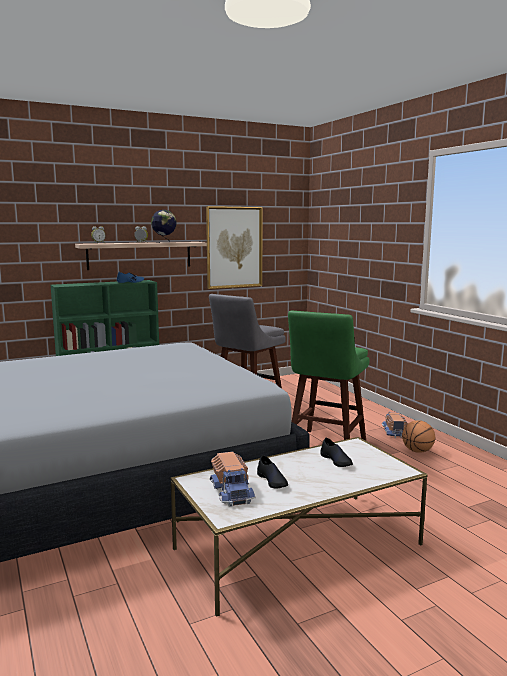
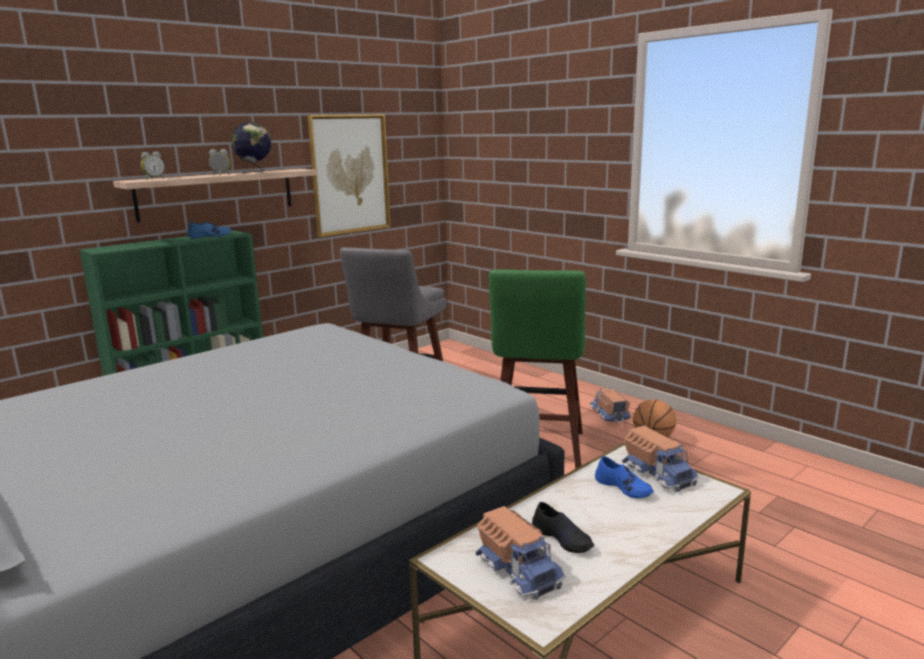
camera: 15 degrees left, 5 degrees up
(336, 460) = (624, 487): black shoe -> blue shoe
(368, 456) = (659, 473): none -> toy truck

